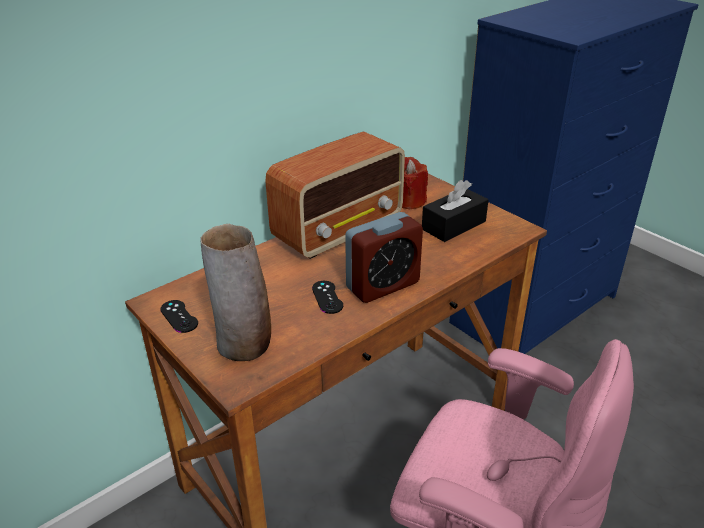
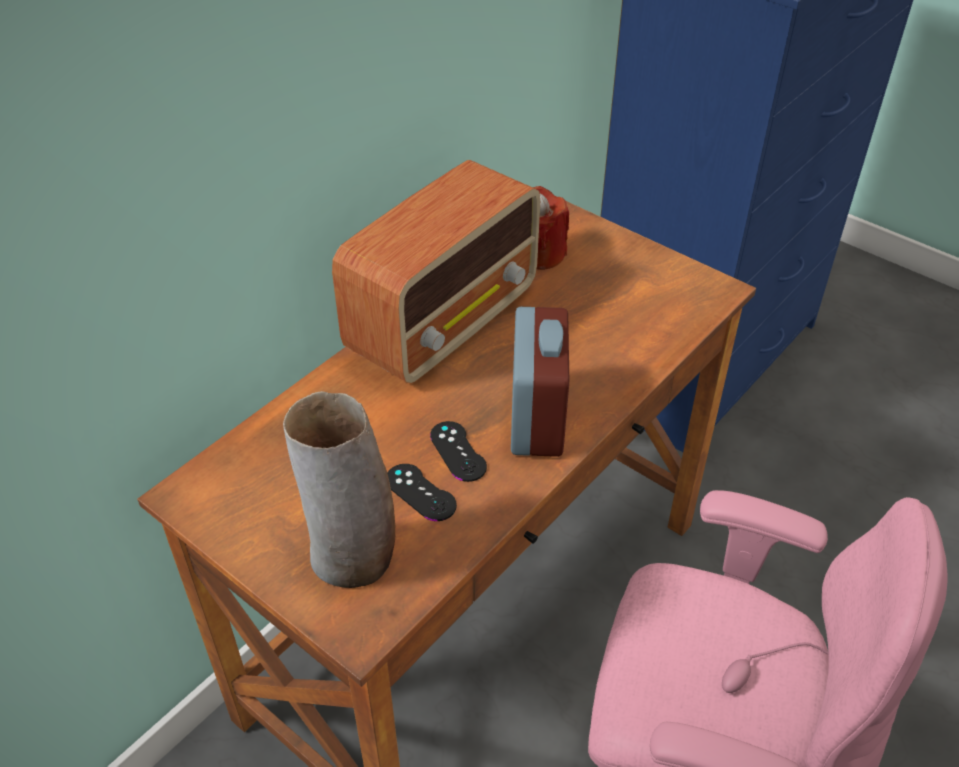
camera: 10 degrees left, 10 degrees up
(179, 316) = (234, 517): black game controller -> black game controller (420, 492)
(383, 285) = (537, 419): alarm clock -> alarm clock turned 45 degrees counterclockwise
(453, 225) = (617, 294): black tissue box -> none

